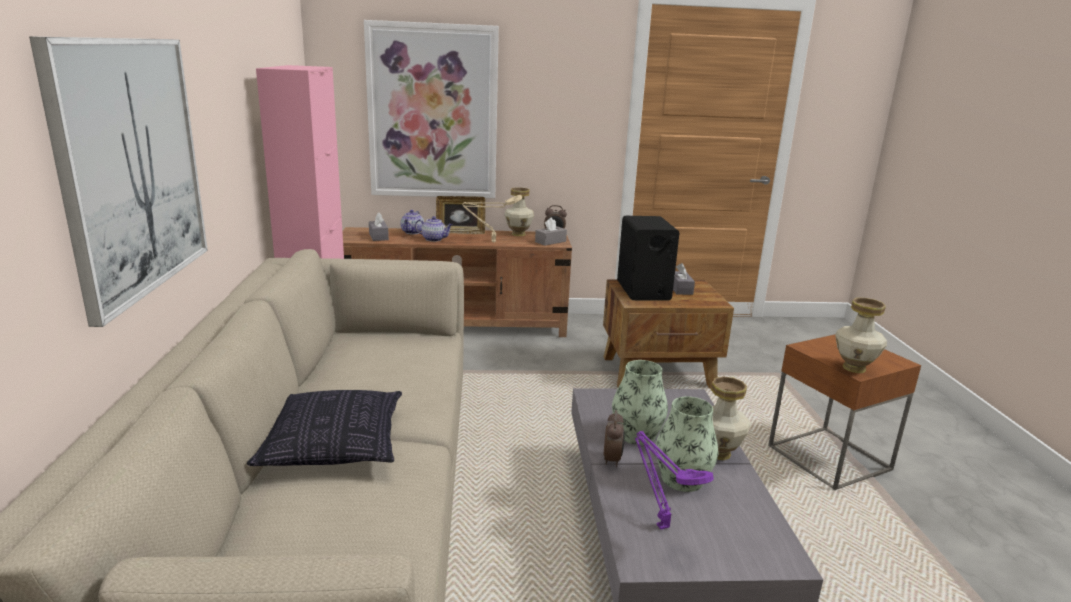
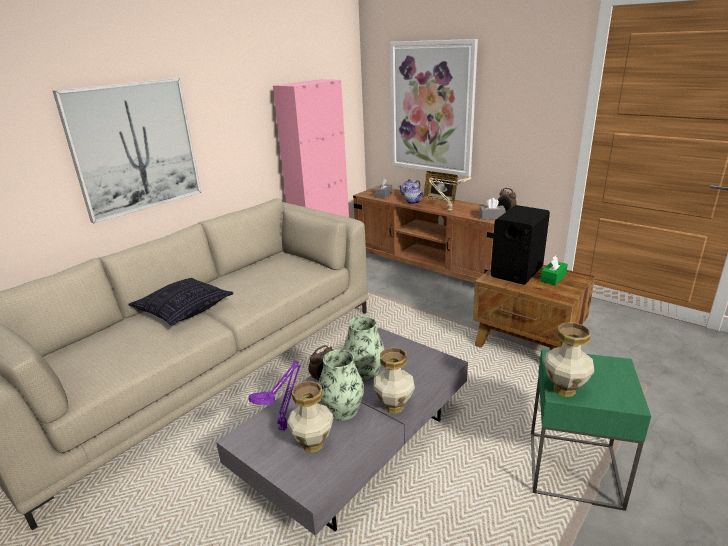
camera: 45 degrees right, 5 degrees up
(518, 234) = (478, 207): vase -> vase (312, 445)
(680, 289) = (553, 278): grey tissue box -> green tissue box
(829, 458) = (574, 469): brown side table -> green side table

